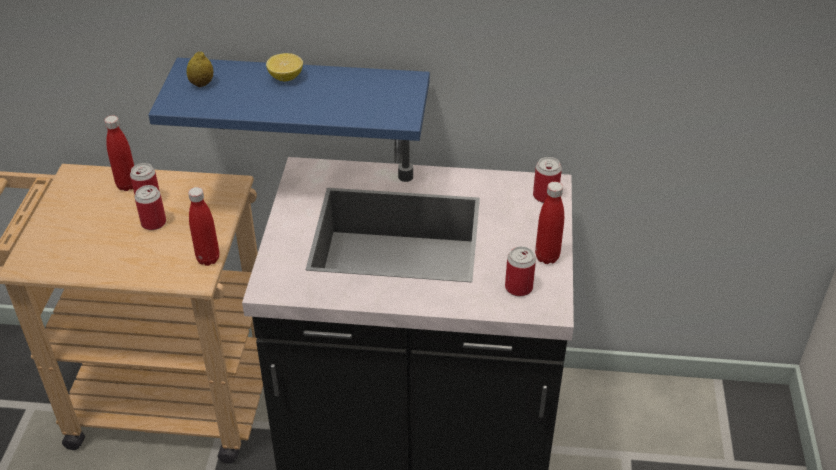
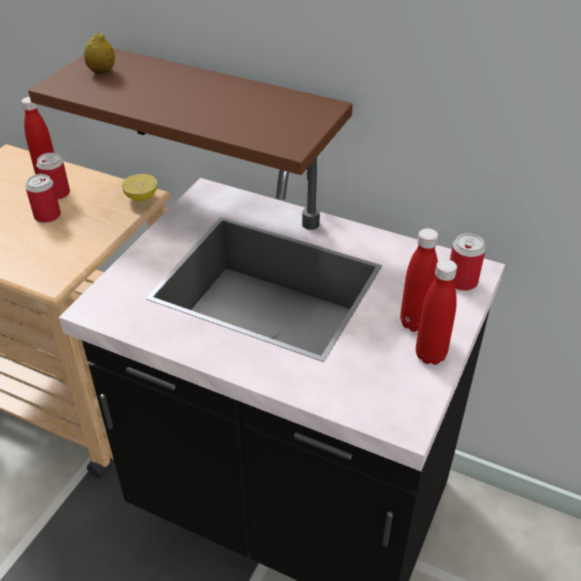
camera: 20 degrees right, 0 degrees up
(208, 259) = (75, 264): red bottle -> red bottle (414, 323)
(286, 77) = (191, 81): lemon -> lemon (141, 197)
(305, 99) = (220, 115): blue shelf -> brown shelf
(518, 287) = (377, 384): can -> none

